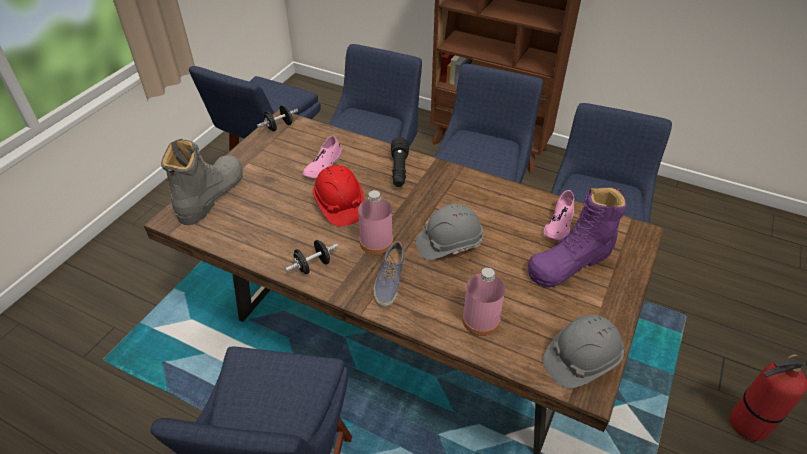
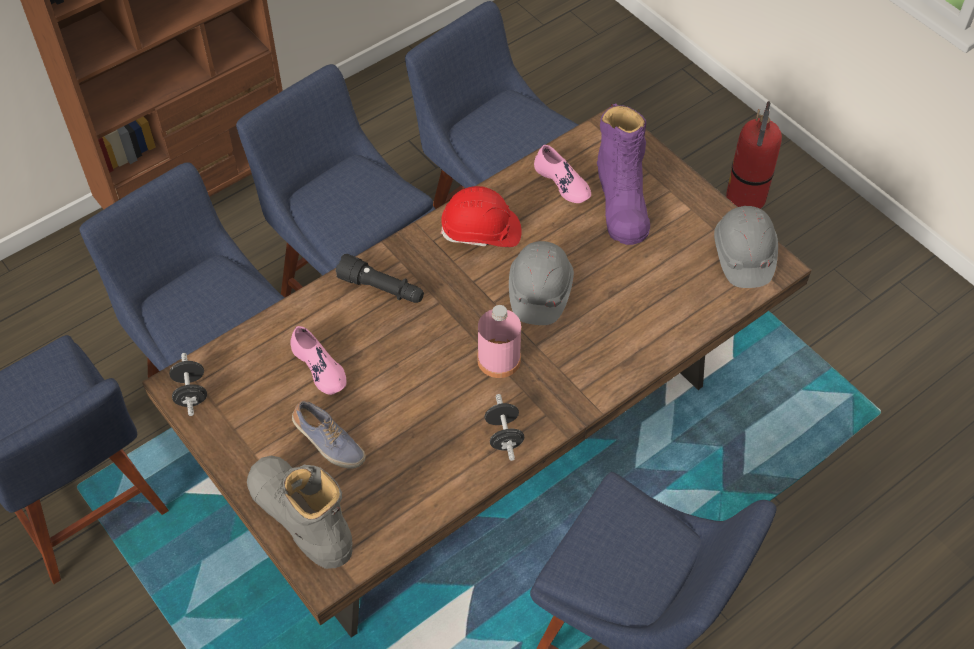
camera: 65 degrees left, 10 degrees up
(339, 205) = (411, 375): red hard hat -> red hard hat (481, 232)
(389, 281) = (567, 369): shoe -> shoe (328, 443)
(481, 320) = (660, 311): pink bottle -> none

